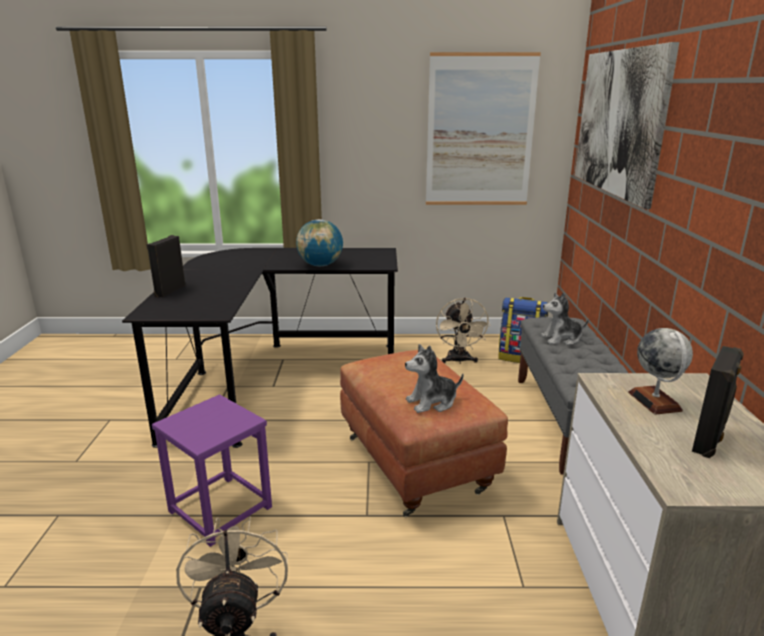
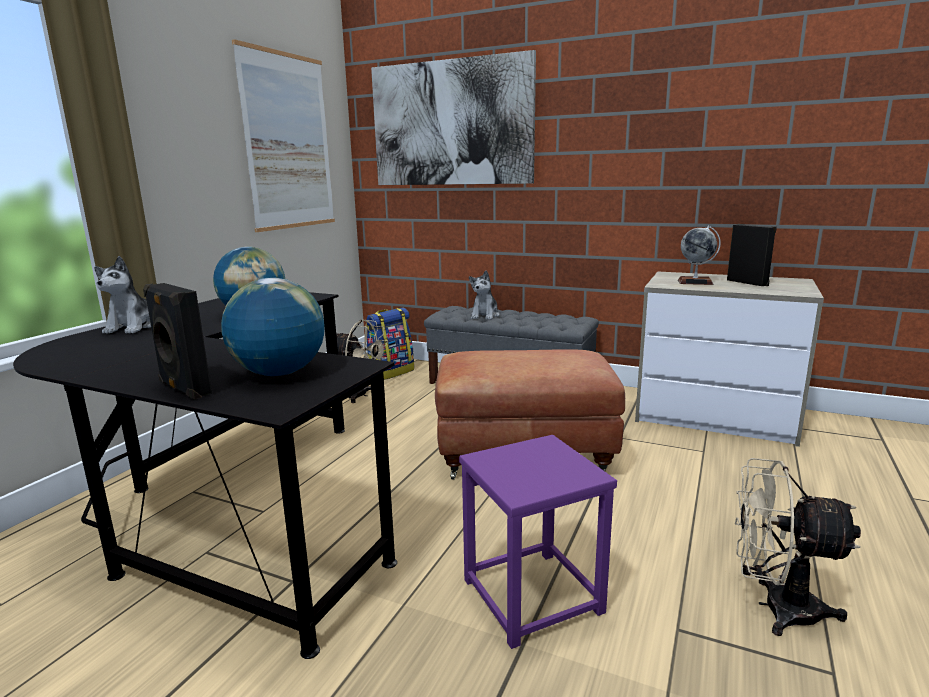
camera: 65 degrees left, 5 degrees down
(198, 301) = (279, 373): none -> globe
(432, 402) = (575, 361): plush toy -> plush toy (134, 327)

